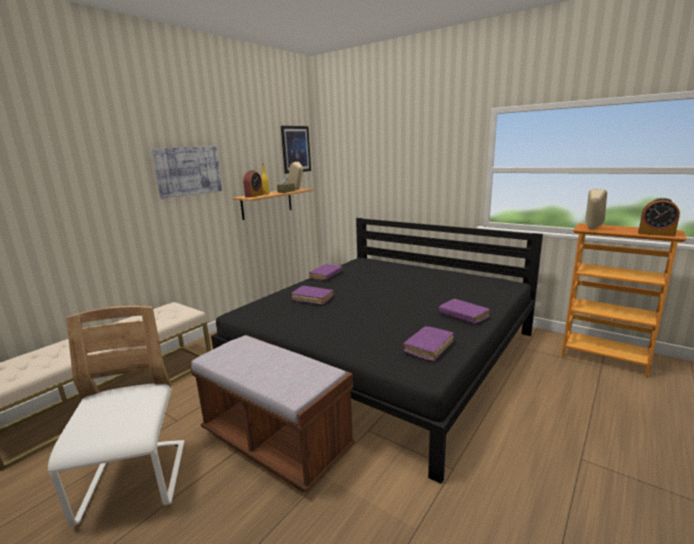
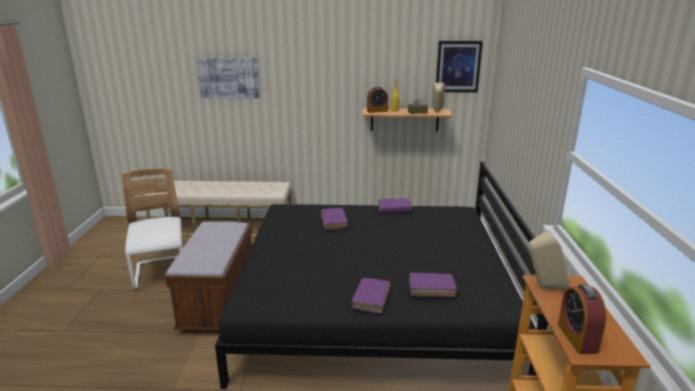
camera: 55 degrees right, 5 degrees up
(135, 482) = (161, 273): white chair -> white chair turned 60 degrees counterclockwise
(188, 171) = (320, 80): picture -> picture (229, 77)
(428, 347) = (286, 297): purple book -> purple book (431, 289)

